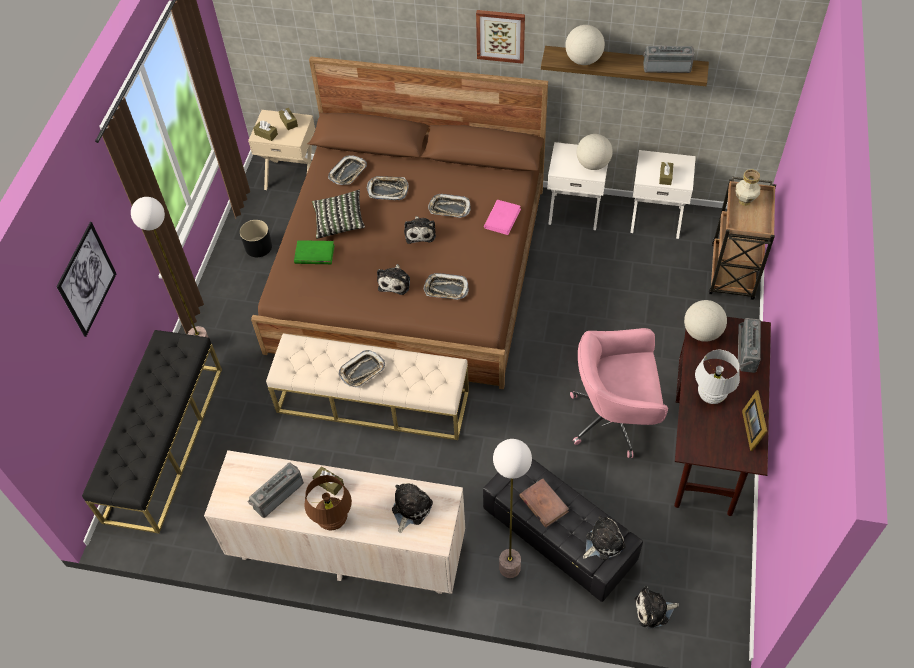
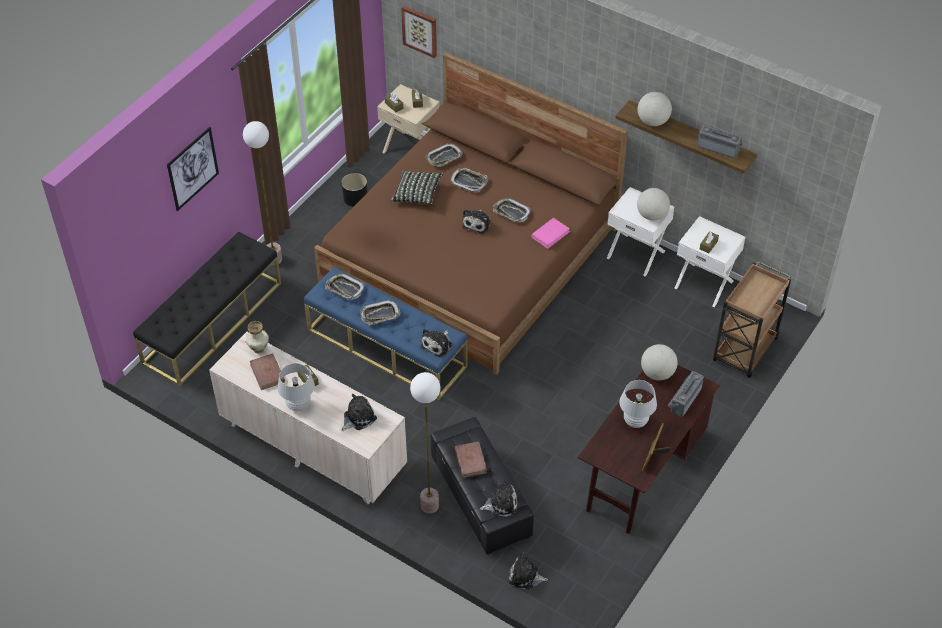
camera: 20 degrees right, 5 degrees down
(277, 494) = (267, 373): radio -> brown book
(314, 254) = (383, 212): green book -> none
(333, 520) = (298, 405): brown table lamp -> white table lamp
(373, 401) = (387, 348): beige bench -> blue bench
(395, 282) = (437, 255): plush toy -> plush toy (438, 345)
(446, 289) = (474, 274): tray -> tray (344, 288)
(500, 35) = (595, 81): picture -> picture (420, 31)
(615, 418) = (575, 428): pink office chair -> none
(744, 201) = (757, 284): vase -> vase (259, 349)

